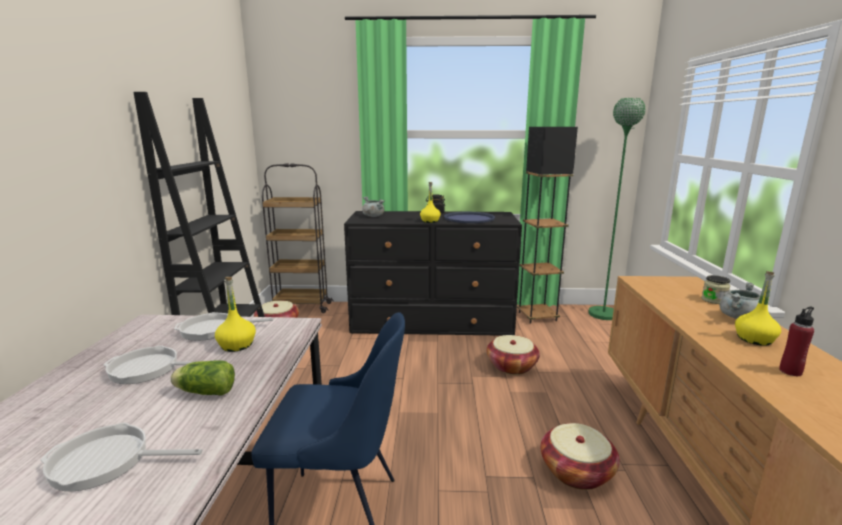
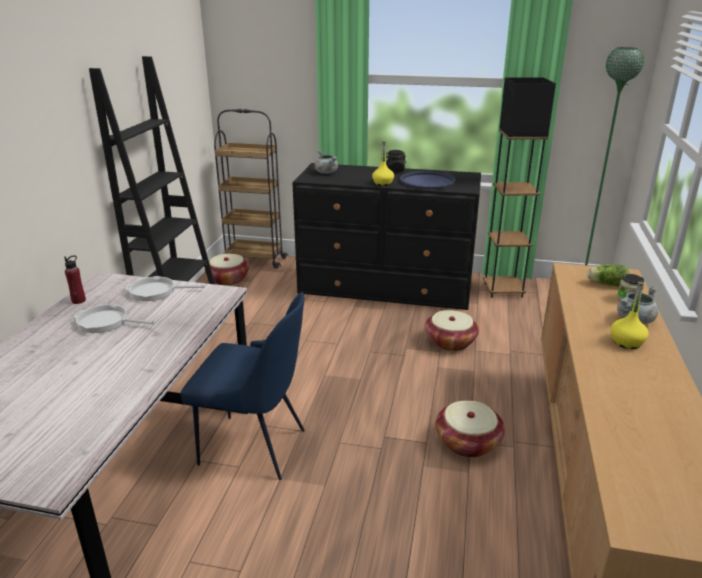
camera: 10 degrees right, 10 degrees up
(106, 461) = (80, 385): frying pan -> none
(204, 392) = (145, 344): lettuce -> lettuce (605, 284)
(237, 345) = (173, 307): yellow bottle -> none
(790, 371) = (628, 374): red bottle -> red bottle (78, 300)

